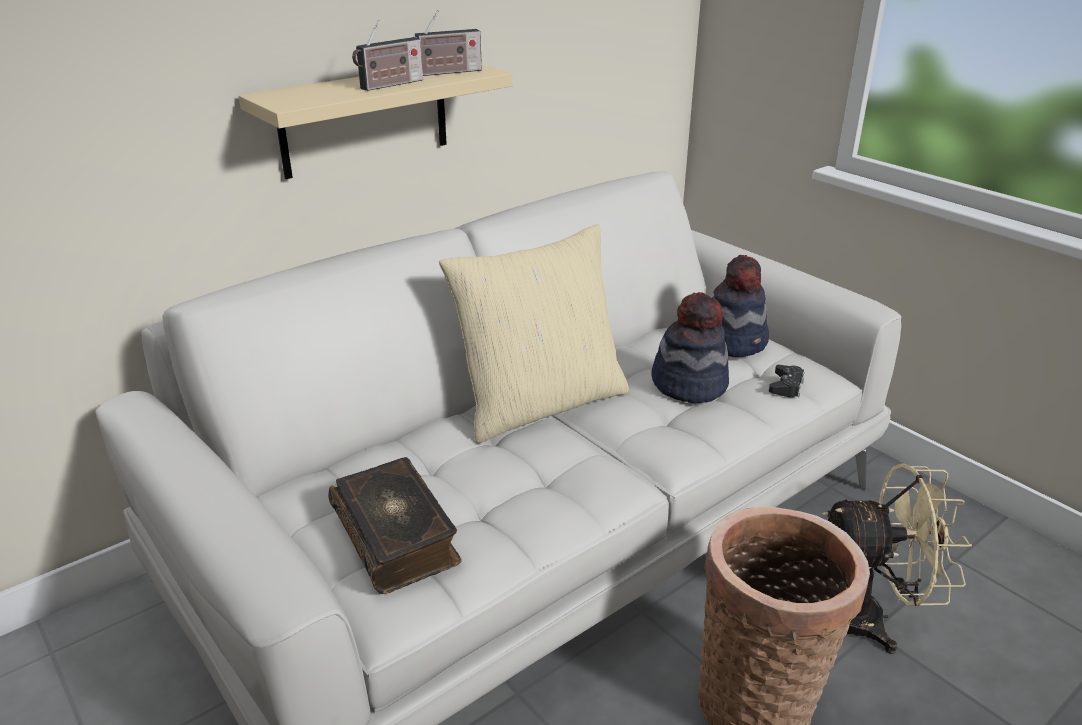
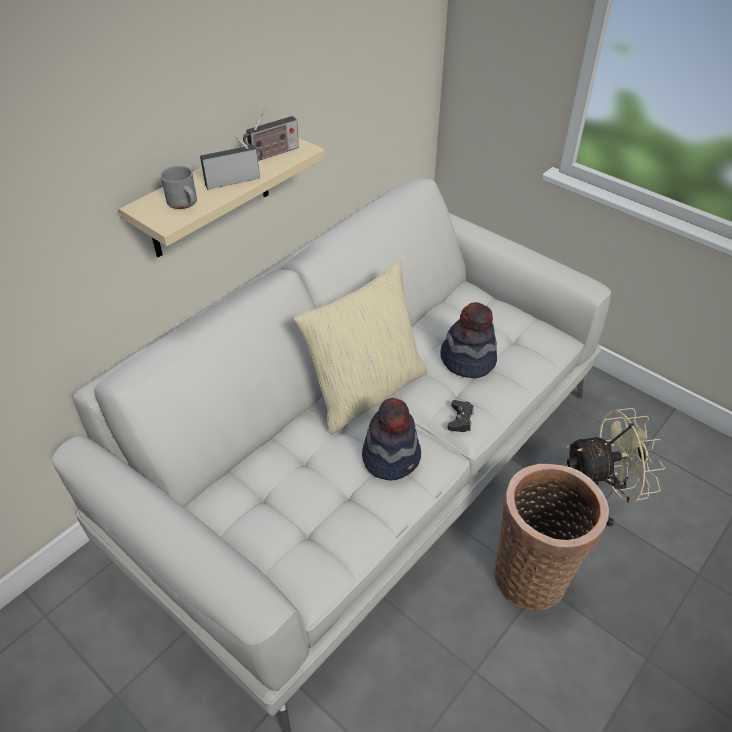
camera: 10 degrees left, 15 degrees up
(318, 95) = (184, 203): none -> grey mug
(390, 85) = (235, 180): radio -> radio turned 150 degrees counterclockwise
(397, 537) = (299, 527): book -> none
(734, 342) = (492, 314): hat -> hat (392, 457)
(786, 386) = (534, 353): black game controller -> black game controller (460, 419)

